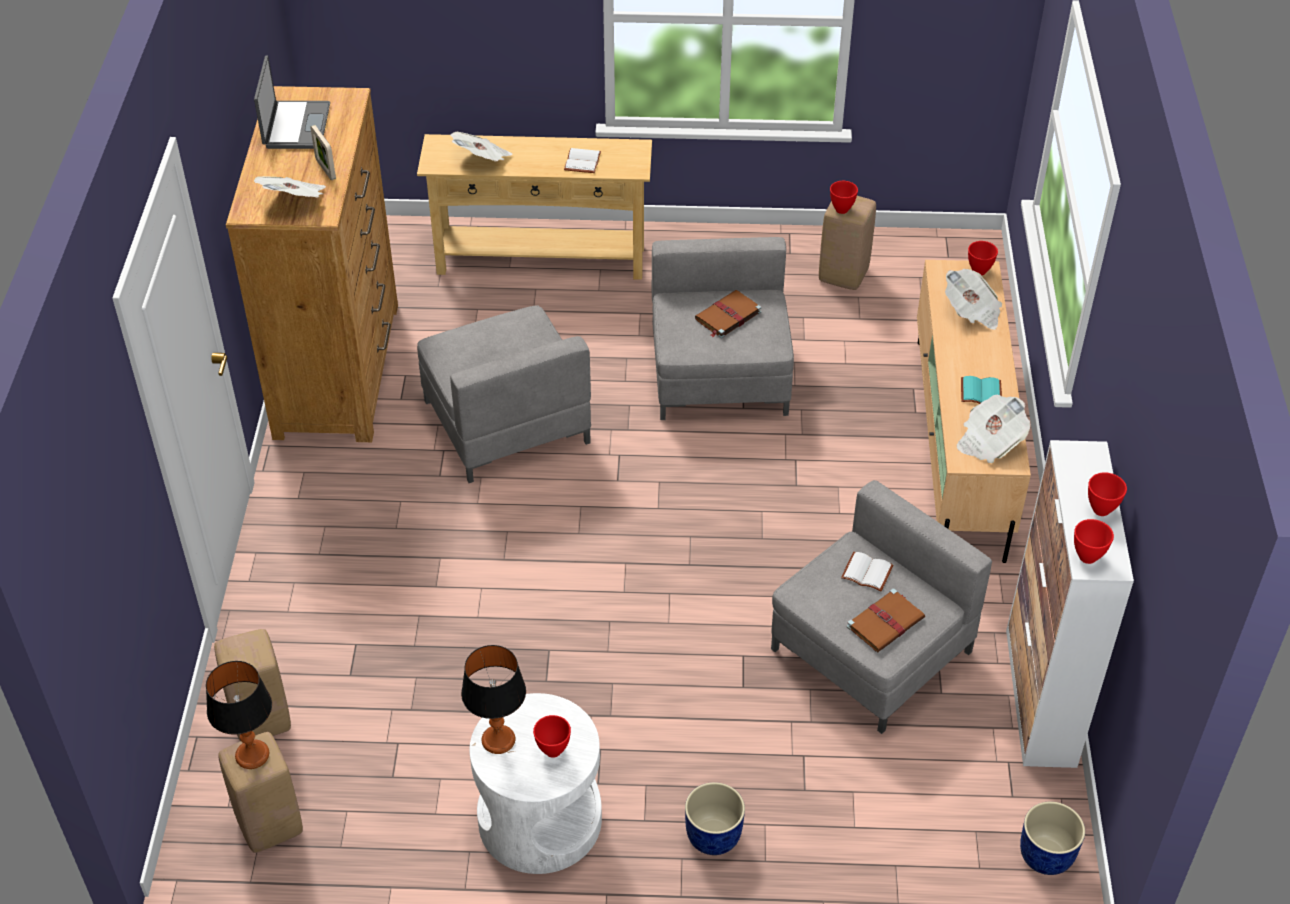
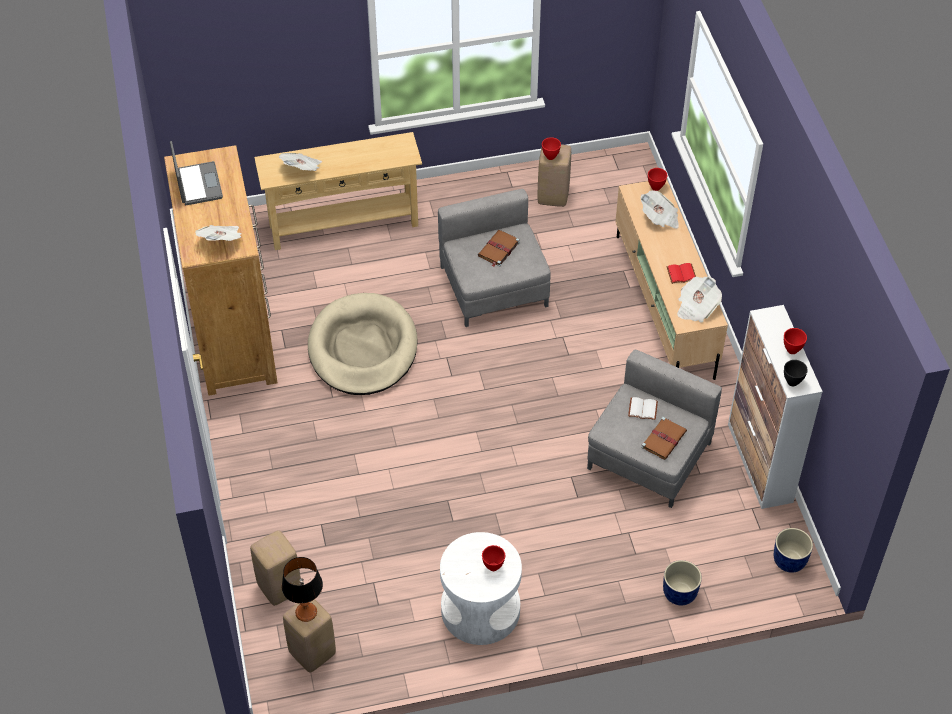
camera: 15 degrees left, 5 degrees up
(325, 169) = (232, 213): picture frame -> none
(498, 740) = (457, 568): table lamp -> none
(506, 420) = (363, 348): grey armchair -> beige dog bed
(581, 161) = (371, 157): white book -> none
(714, 835) = (590, 594): blue planter -> blue planter (680, 592)
(980, 393) = (681, 275): turquoise book -> red book
(1088, 557) = (793, 382): red bowl -> black bowl

